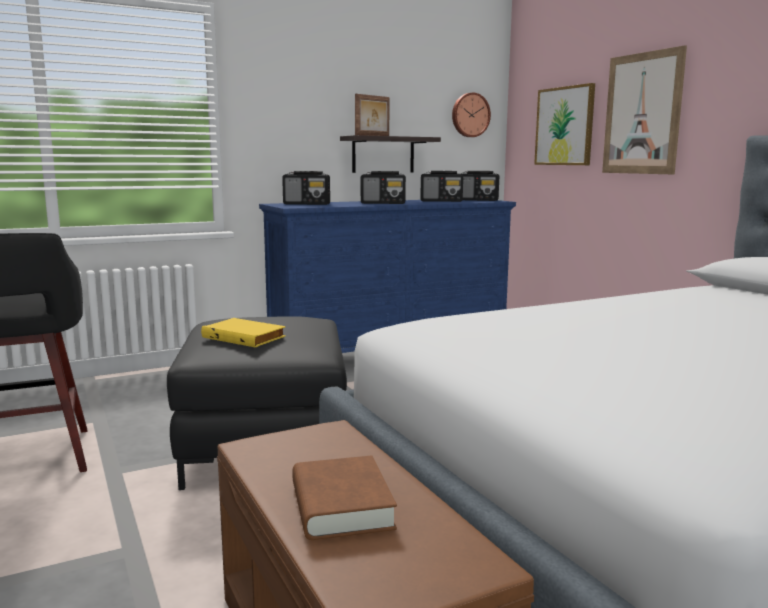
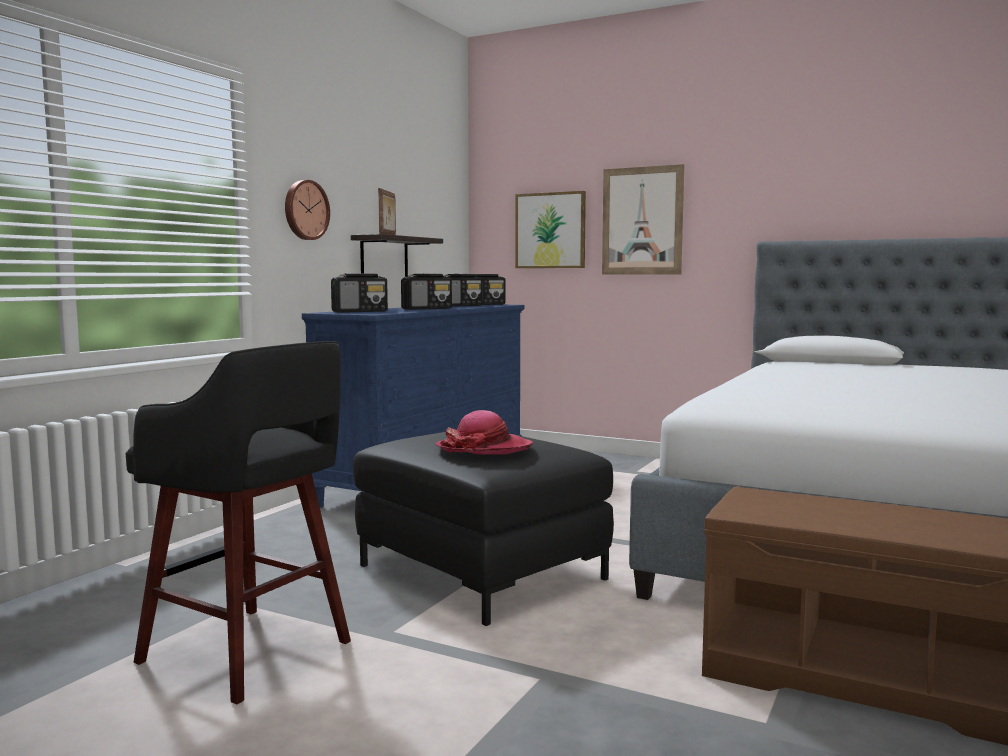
camera: 35 degrees left, 5 degrees down
(245, 337) = (484, 448): yellow book -> hat
(341, 506) = (892, 522): brown book -> none
(470, 115) = (445, 216): wall clock -> wall clock (305, 210)

